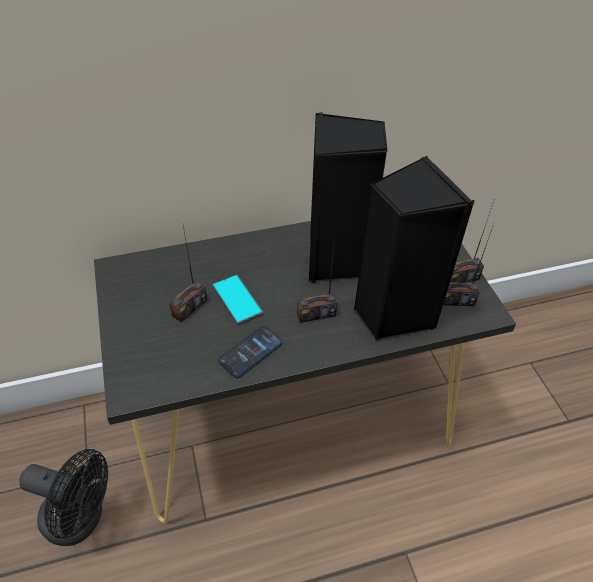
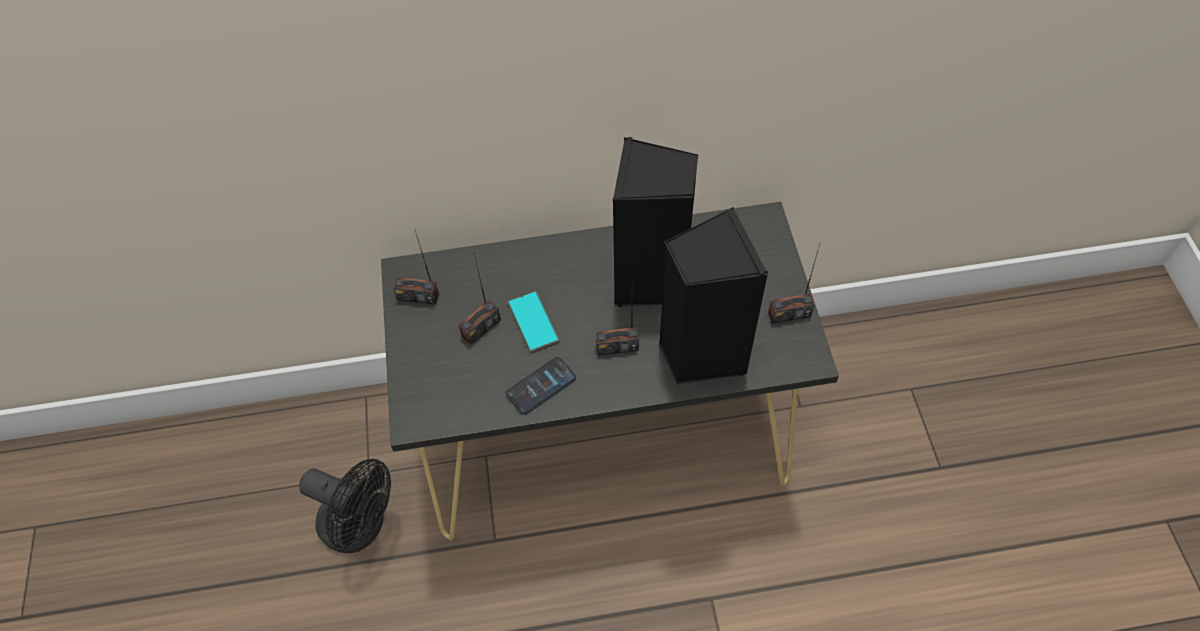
camera: 10 degrees right, 10 degrees up
(455, 300) = (776, 341): radio -> radio (418, 296)

